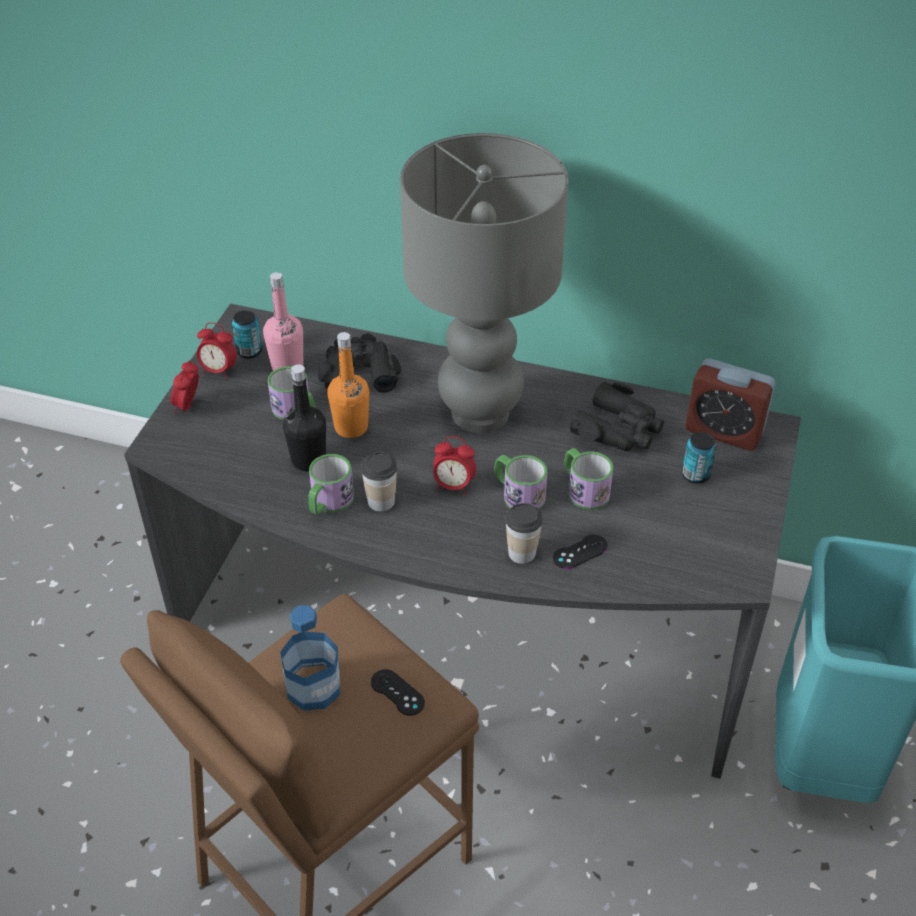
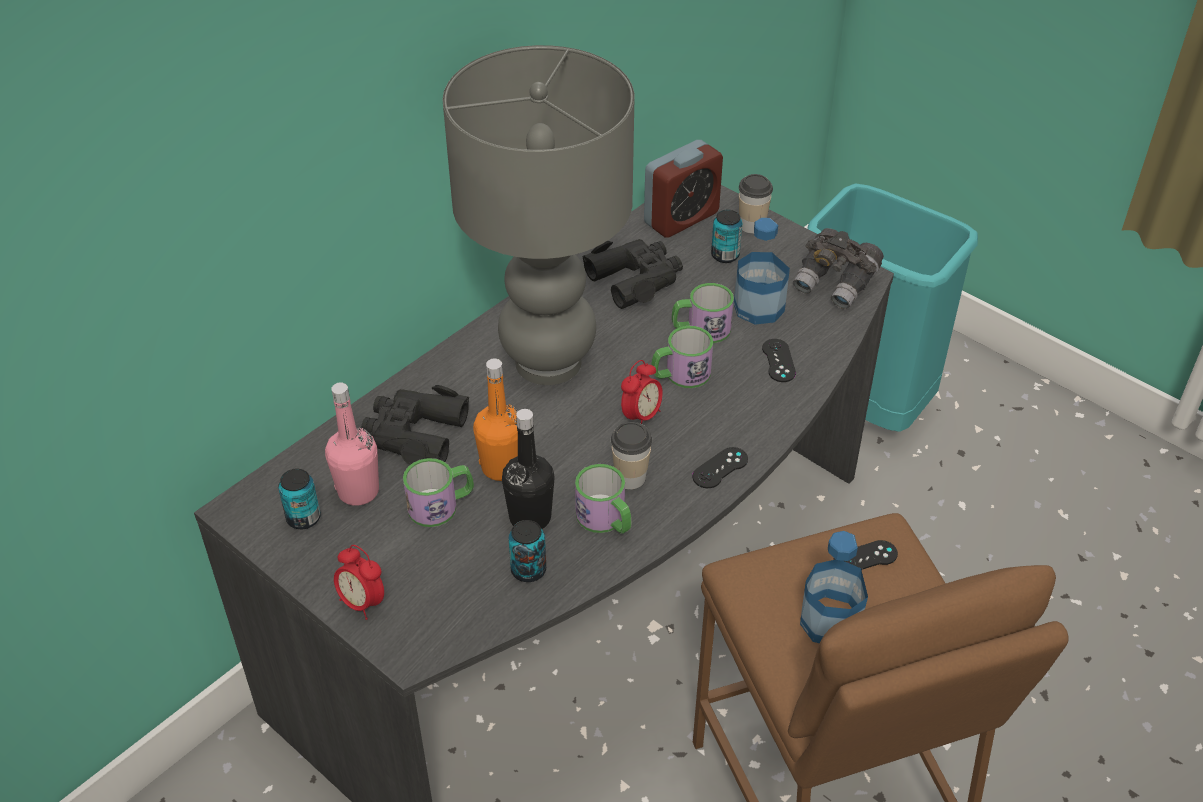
camera: 65 degrees left, 0 degrees up
(218, 370) = (317, 556): alarm clock -> none
(257, 477) = (528, 570): none -> can
(423, 552) = (720, 468): none -> black game controller
(522, 553) = (759, 399): cup -> cup (752, 225)
(641, 518) = (758, 307): none -> bottle
(717, 563) = (836, 283): none -> grey binoculars

